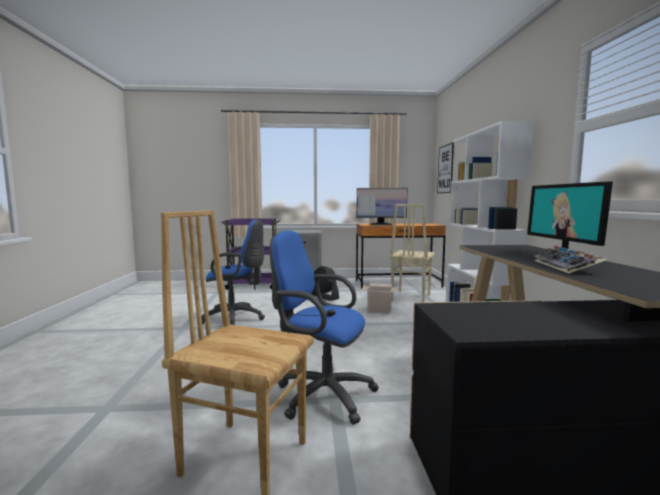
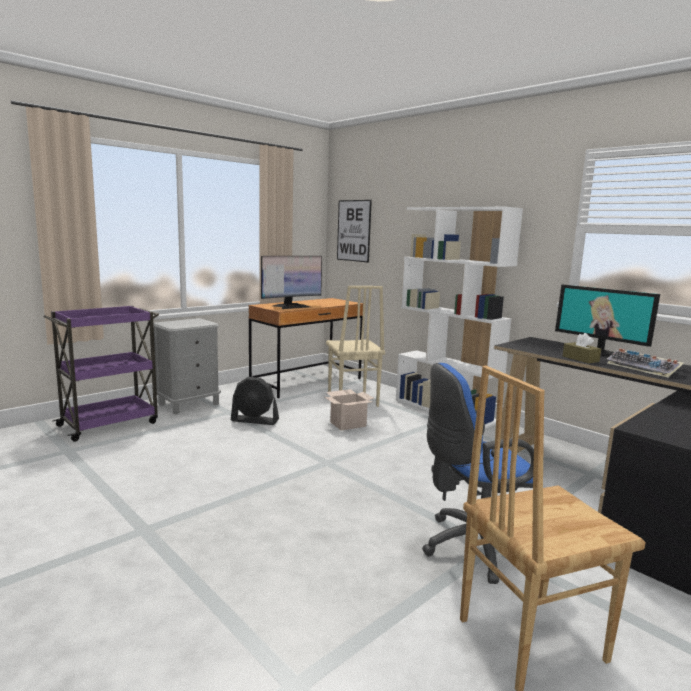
camera: 40 degrees left, 5 degrees up
(236, 319) = (199, 488): blue office chair -> none
(513, 256) = (580, 359): none -> brown tissue box

